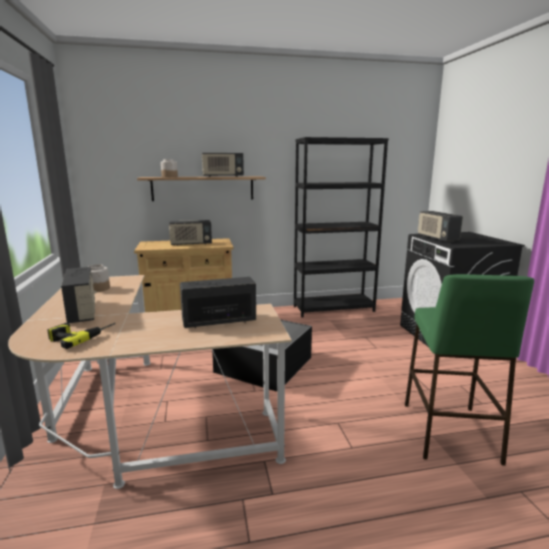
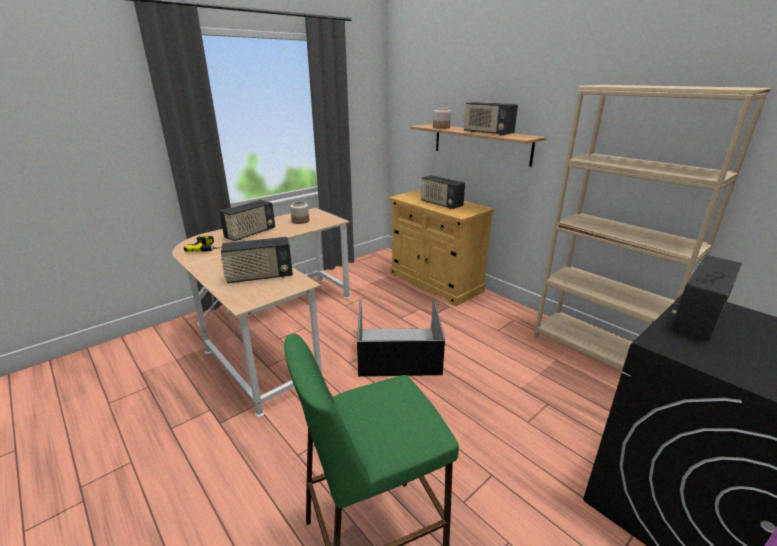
camera: 60 degrees right, 10 degrees up
(219, 321) = (260, 277): radio -> radio turned 120 degrees clockwise
(334, 308) = (597, 352): black bookcase -> beige bookcase

